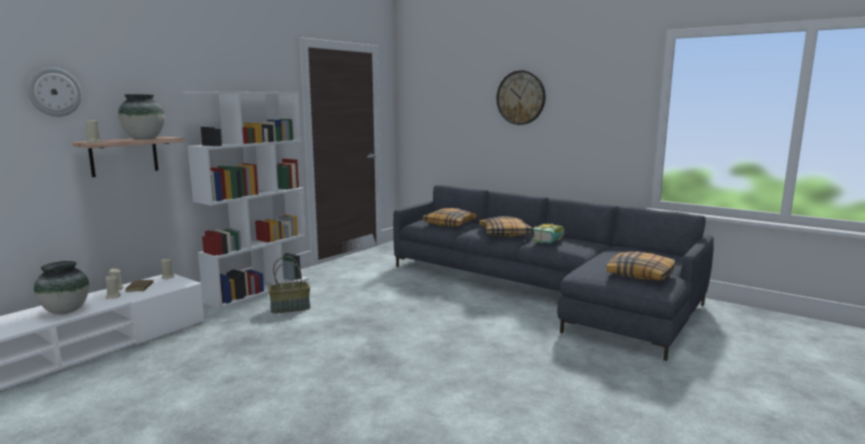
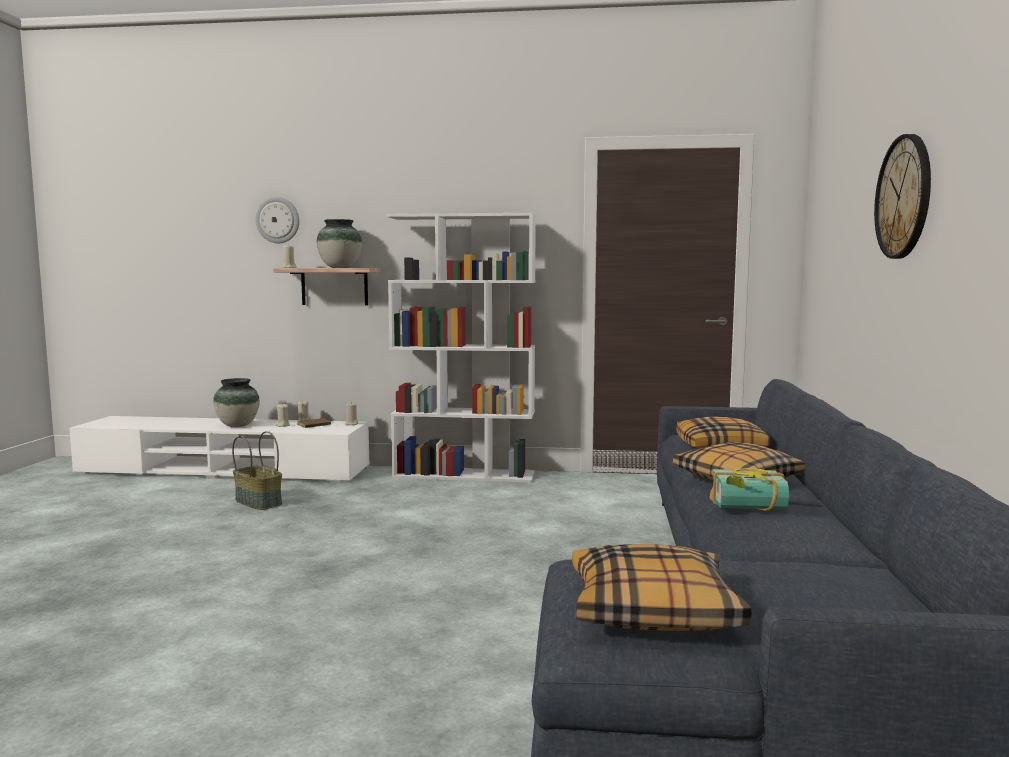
camera: 60 degrees right, 5 degrees down
(290, 308) = (431, 499): basket -> basket (259, 502)

